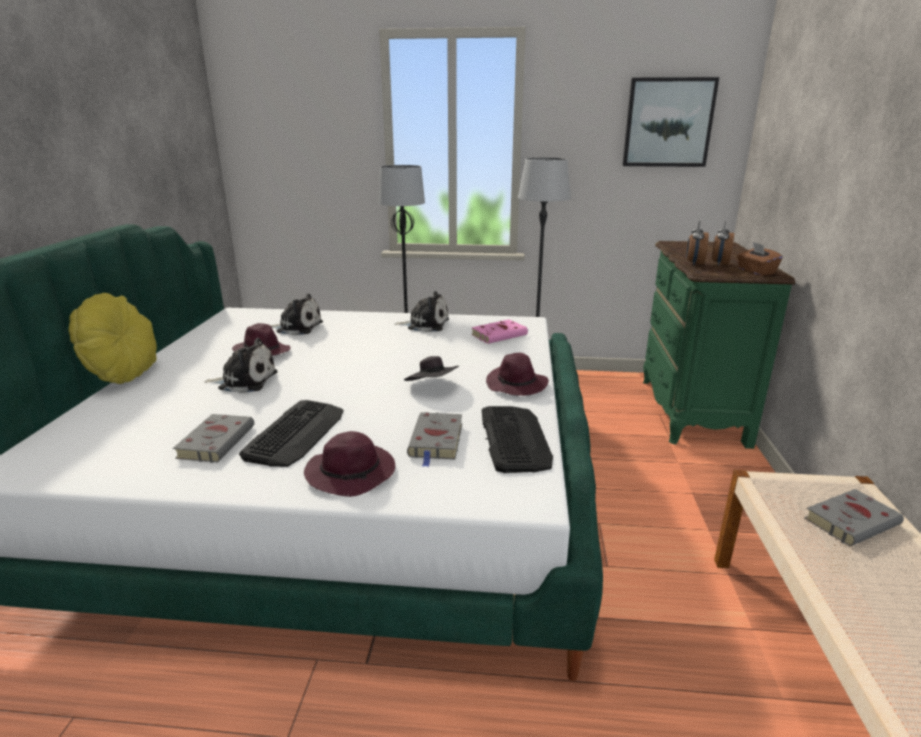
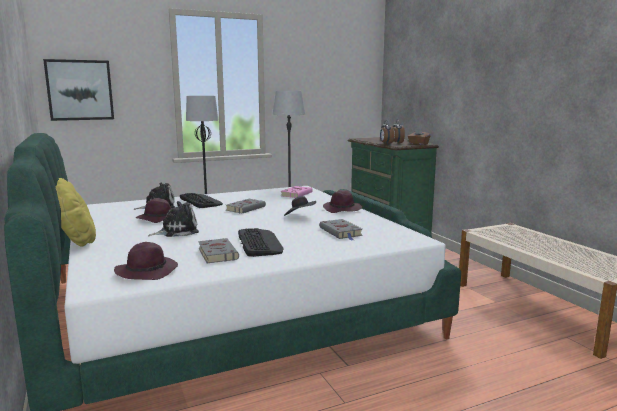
camera: 30 degrees left, 10 degrees down
(352, 473) = (321, 248): purple hat -> purple hat (148, 271)
(425, 324) = (244, 196): plush toy -> none
(514, 438) = (376, 225): keyboard -> keyboard (200, 201)
(668, 123) = (343, 72): picture -> picture (80, 90)
(852, 521) = (522, 235): grey book -> grey book (246, 208)

